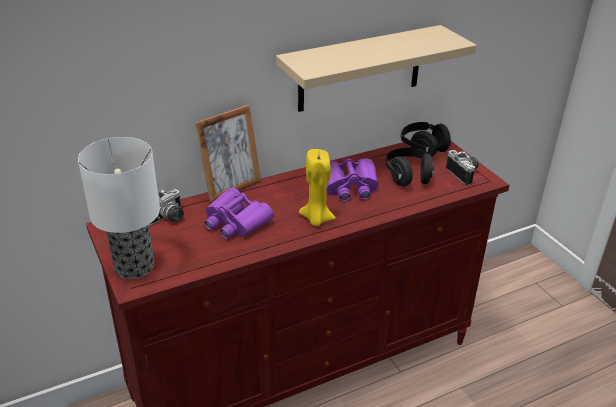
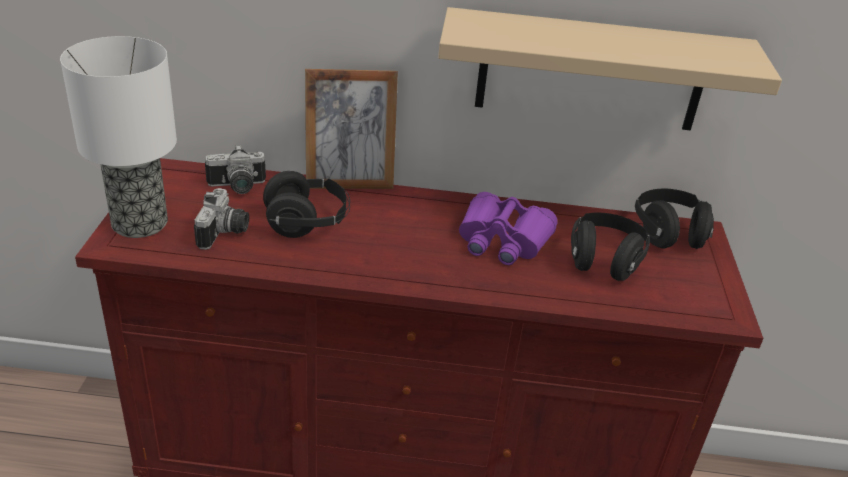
camera: 30 degrees right, 0 degrees up
(235, 222) = (307, 223): purple binoculars -> black headphones
(316, 219) = (411, 262): yellow candle -> none
(465, 174) = (700, 292): camera -> camera (225, 233)

